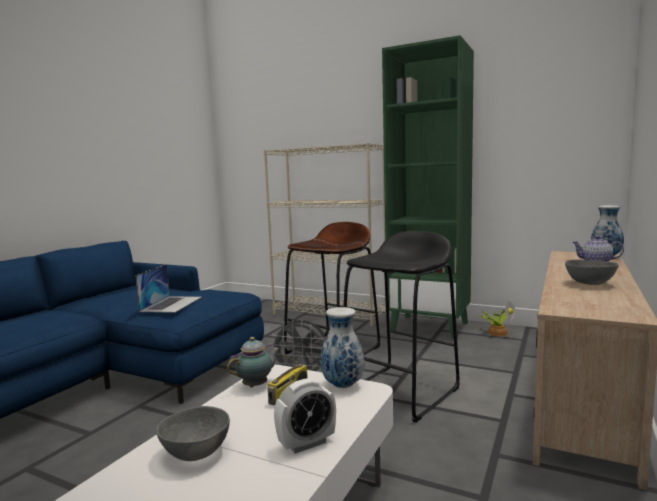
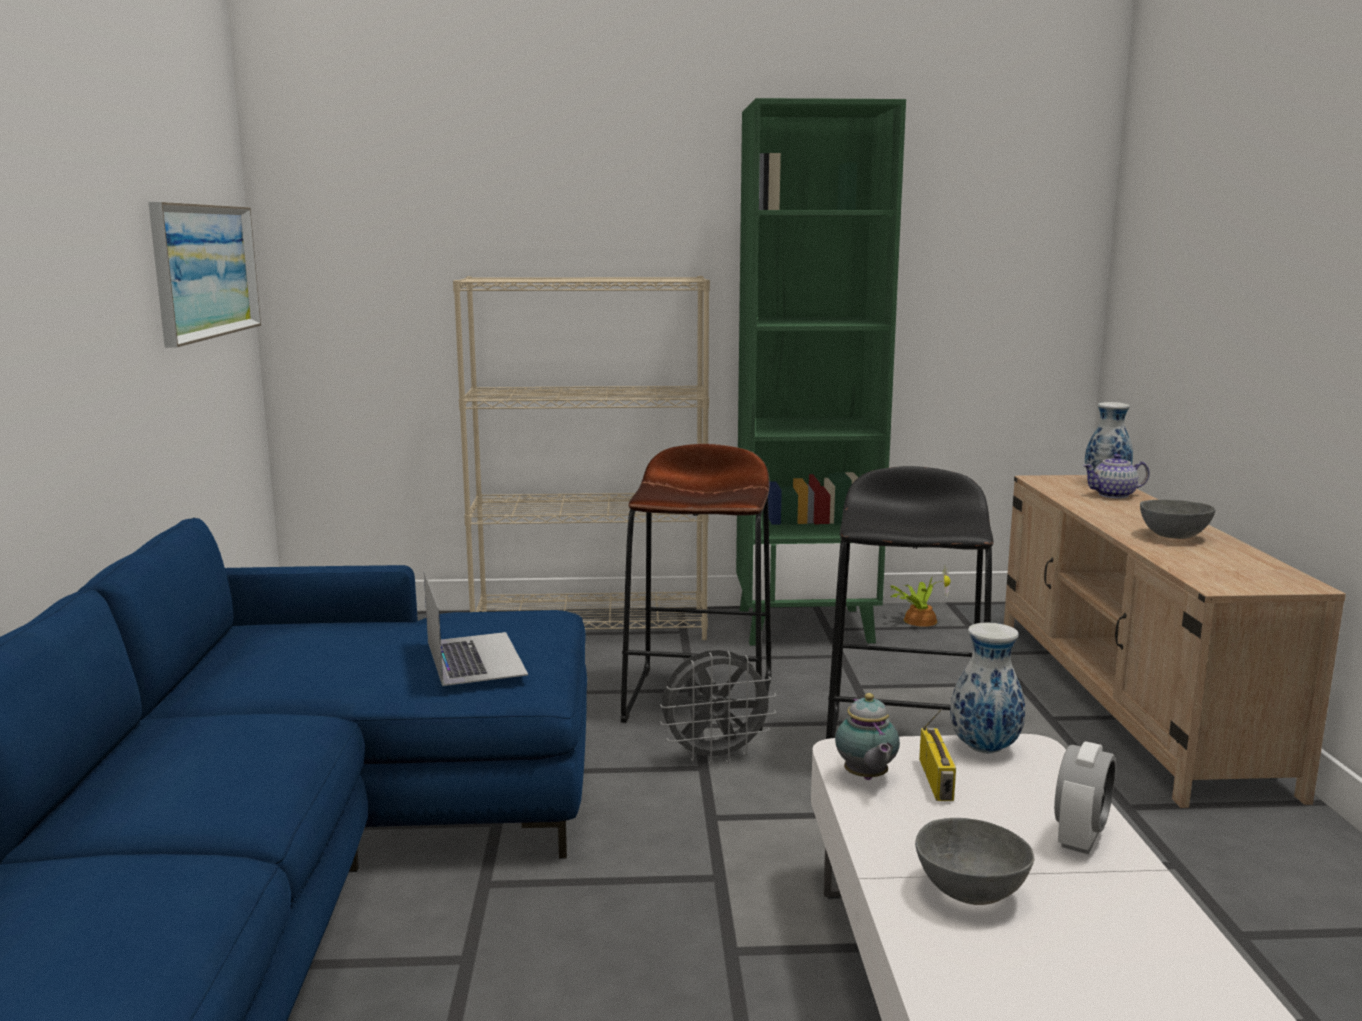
camera: 30 degrees left, 5 degrees up
(177, 150) = (205, 271): none -> picture
(257, 385) = (866, 778): teapot -> teapot turned 150 degrees clockwise

